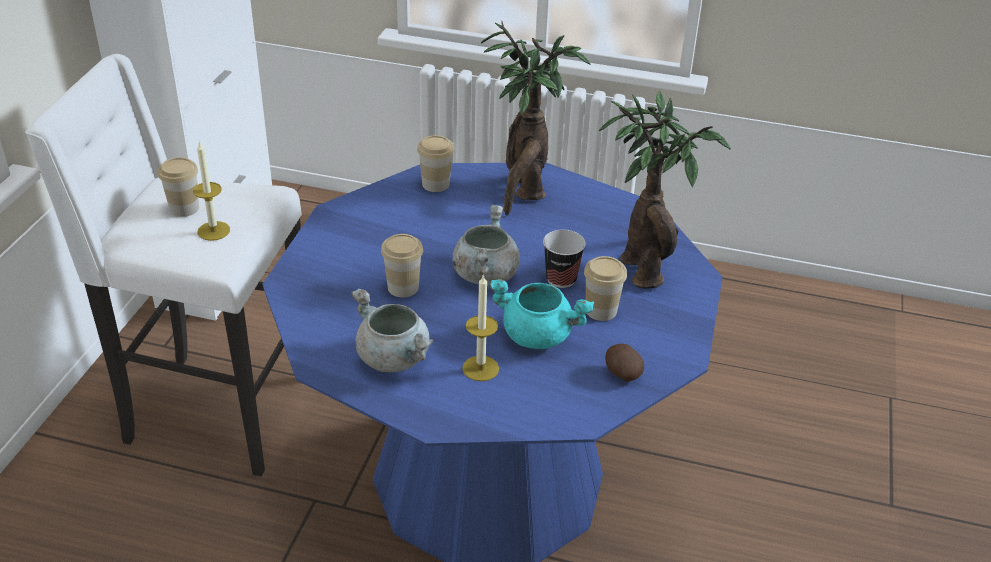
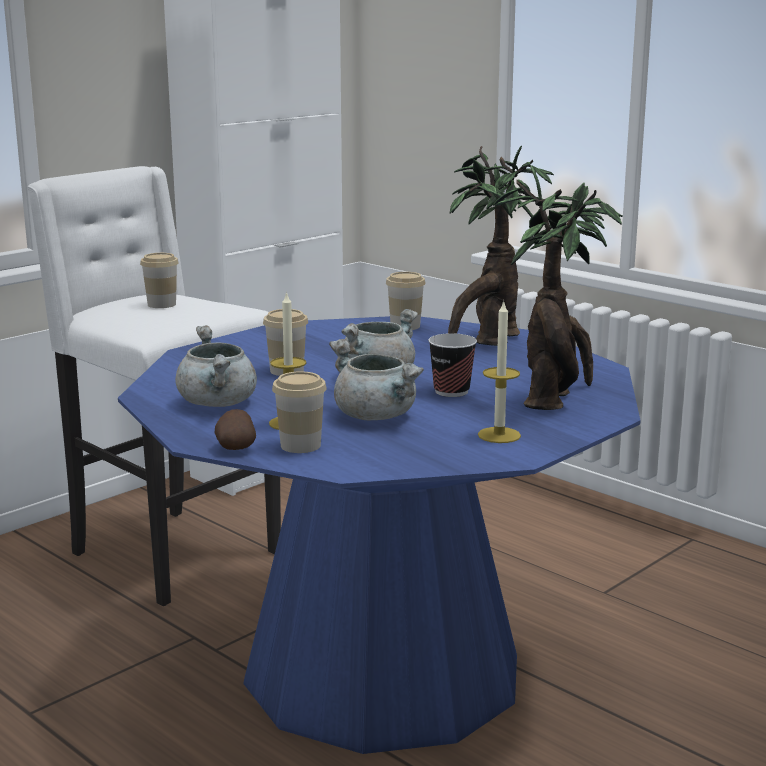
camera: 30 degrees right, 20 degrees down
(213, 231) = (167, 317): candle -> candle (499, 435)
(538, 335) = (377, 416): turquoise cooking pot -> grey cooking pot
(601, 310) = (466, 415): cup -> cup (300, 445)
(621, 373) = (431, 453): potato -> potato (235, 447)

